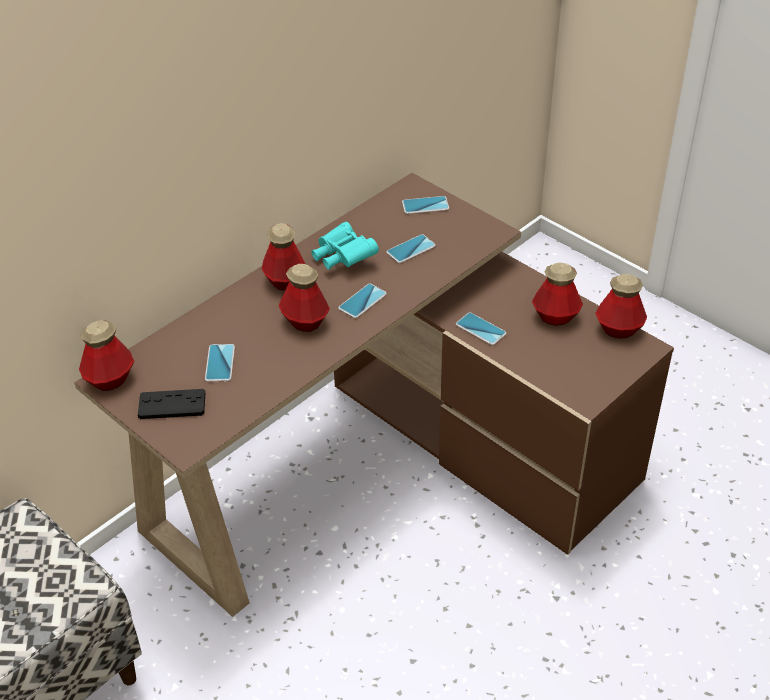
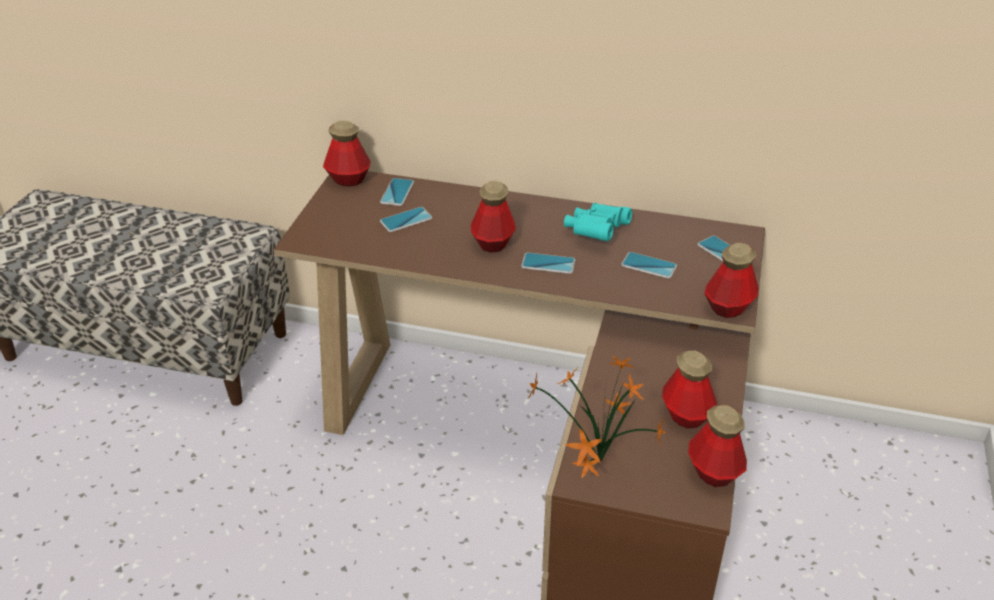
camera: 60 degrees right, 5 degrees down
(172, 405) = (341, 216): black game controller -> none
(284, 280) = (535, 213): bottle -> bottle (728, 307)
(480, 329) = (616, 368): phone -> phone (397, 192)
(575, 384) = (597, 464): none -> potted plant

